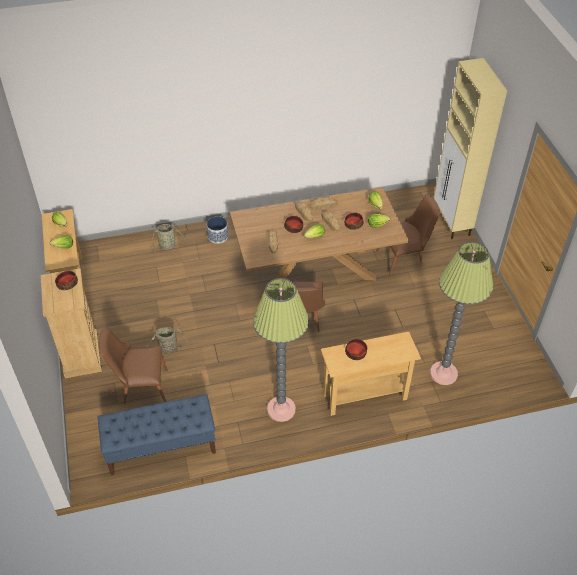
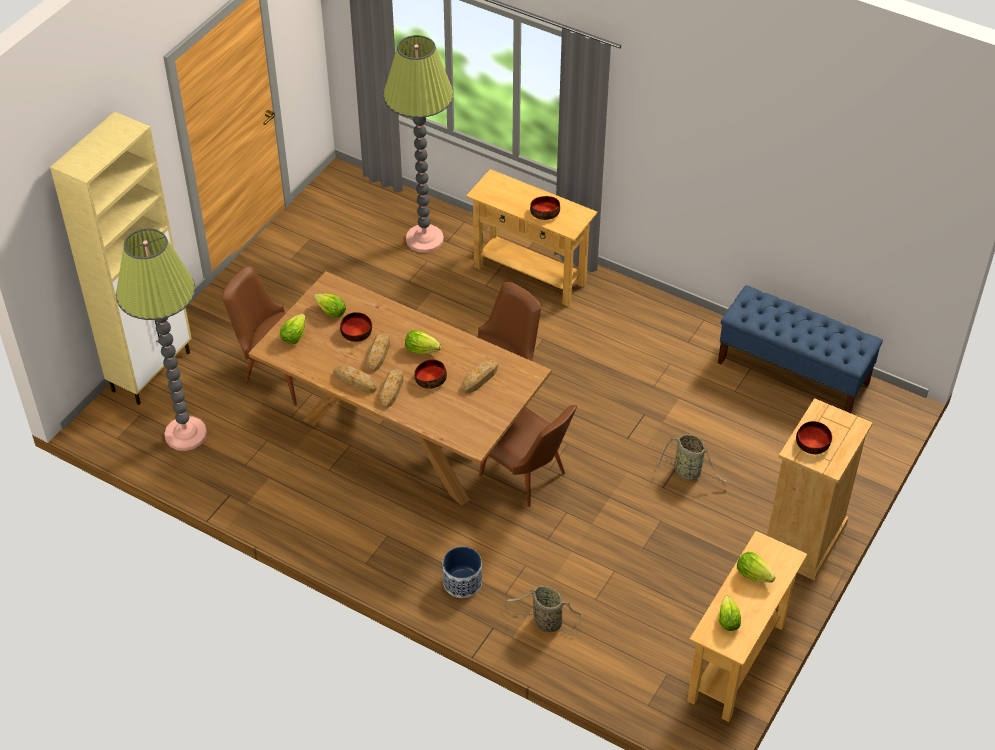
camera: 135 degrees left, 0 degrees up
(140, 387) = (761, 450): brown chair -> brown chair (528, 478)
(281, 409) = (629, 322): floor lamp -> floor lamp (185, 434)

